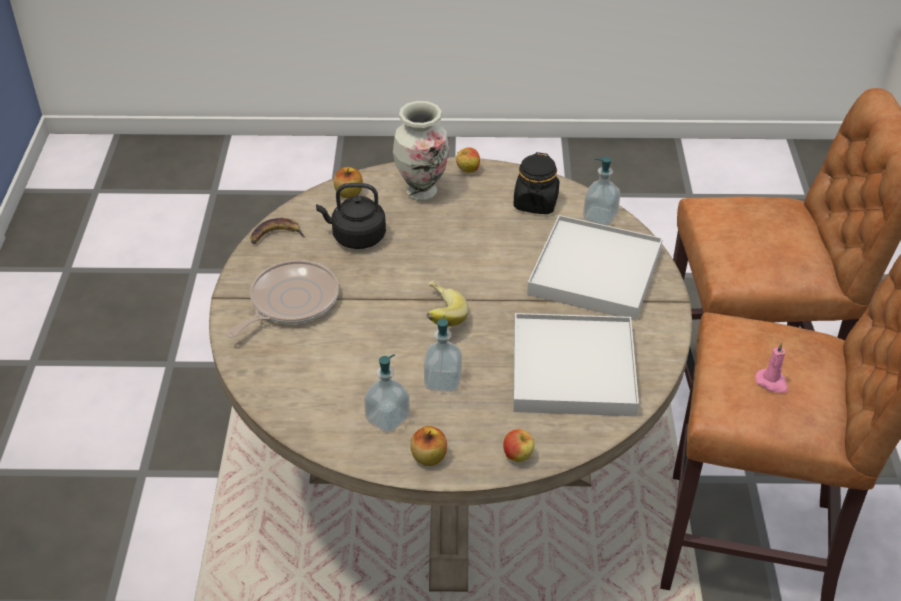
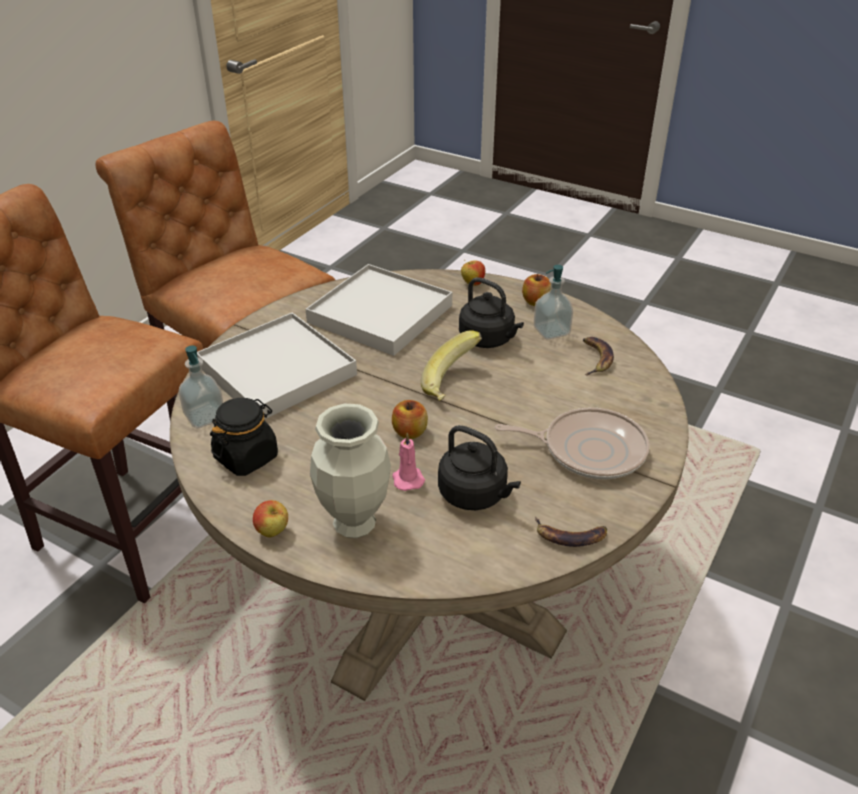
camera: 150 degrees left, 5 degrees down
(290, 301) = (588, 449): frying pan -> frying pan turned 150 degrees counterclockwise
(325, 400) = (595, 358): none -> banana
(349, 193) = (444, 561): apple -> apple (410, 432)
(443, 381) = (488, 339): soap dispenser -> black kettle
(772, 382) = (253, 267): pink candle -> pink candle (407, 479)

